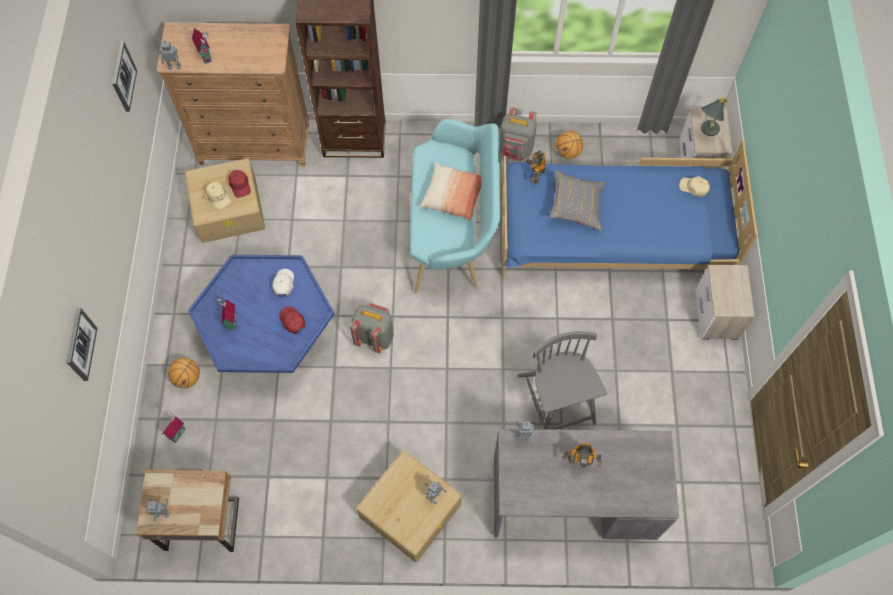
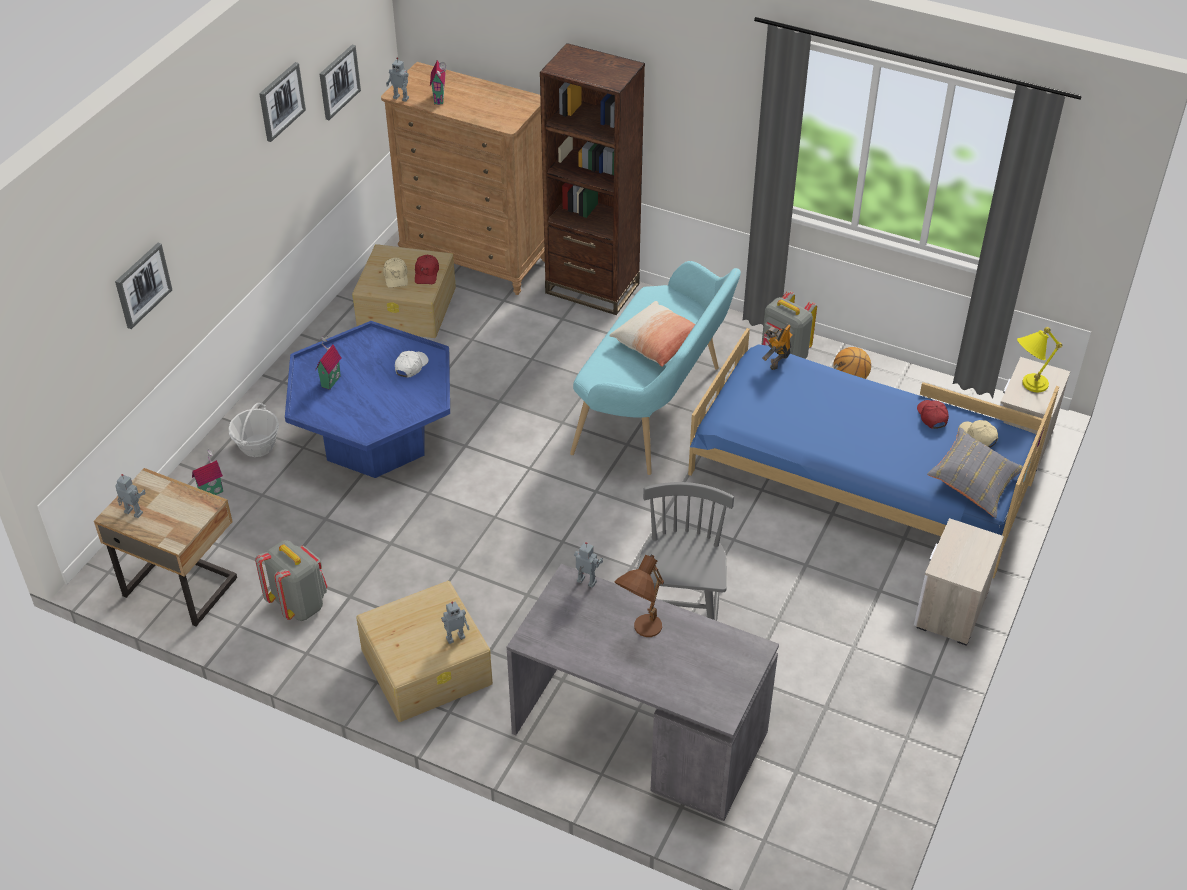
camera: 25 degrees right, 20 degrees down
(100, 128) = (281, 101): none -> picture
(187, 378) = (257, 445): basketball -> basket
(292, 321) = (398, 403): red cap -> red cap (932, 416)
(374, 337) = (495, 480): grey backpack -> grey backpack (299, 604)
(576, 206) = (810, 406): grey pillow -> grey pillow (973, 483)
(580, 462) = (640, 632): toy robot -> brown table lamp
(706, 133) = (1026, 386): grey table lamp -> yellow table lamp

